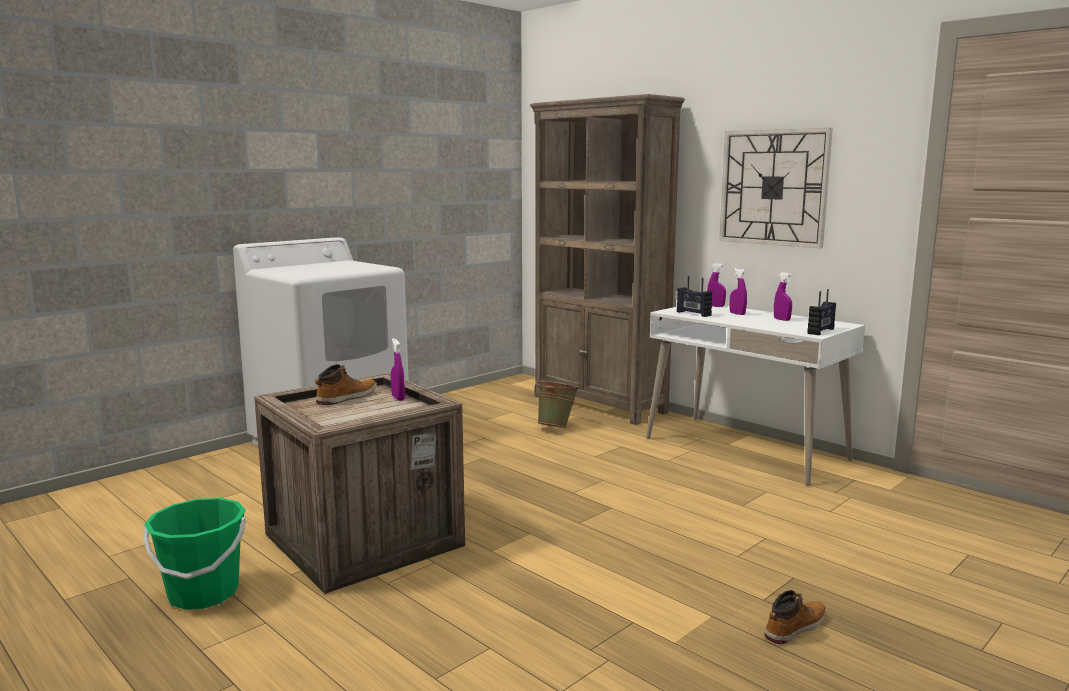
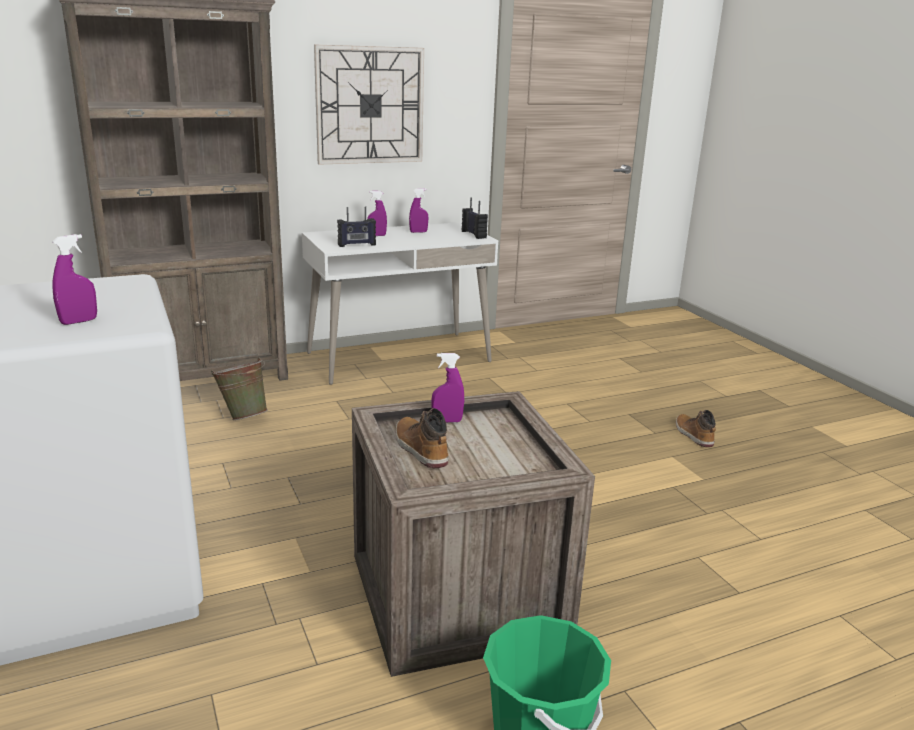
camera: 70 degrees left, 10 degrees up
(715, 306) = (334, 233): purple spray bottle -> purple spray bottle (79, 321)

